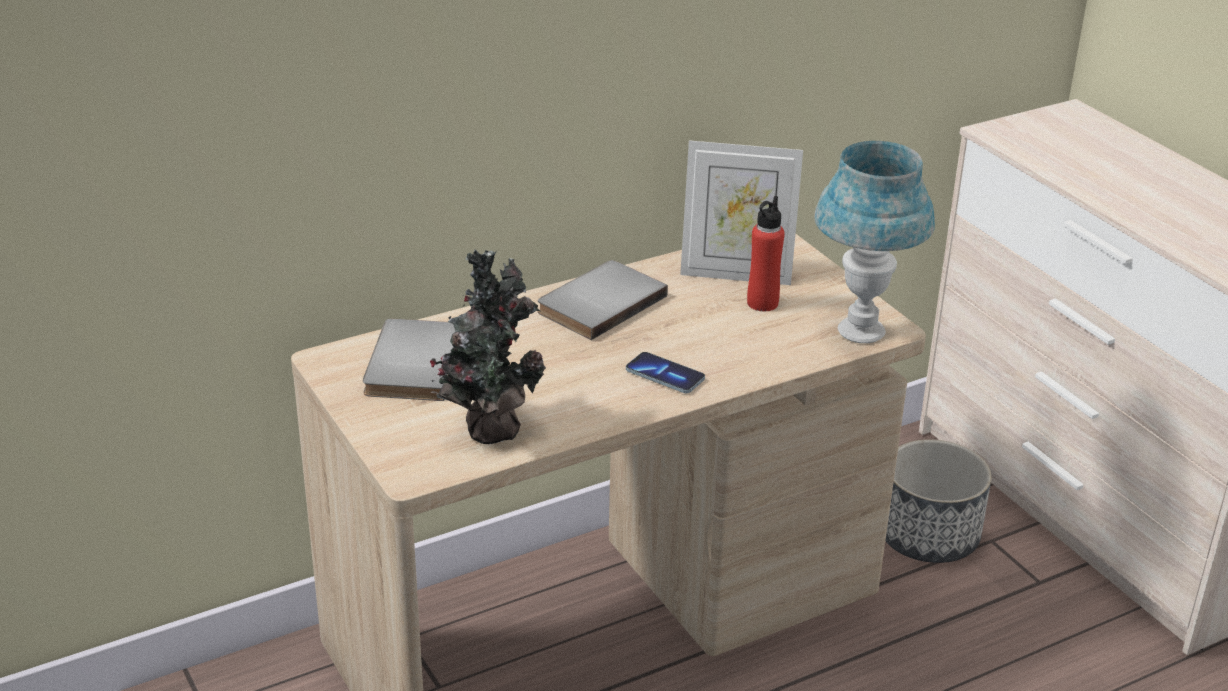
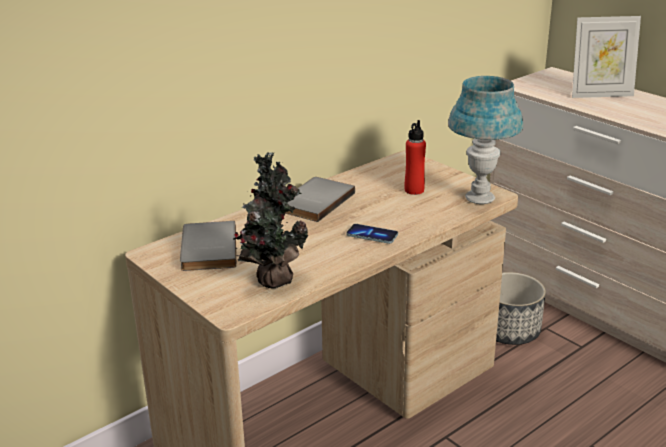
camera: 10 degrees left, 5 degrees down
(736, 274) = (391, 177): picture frame -> picture frame (600, 94)

